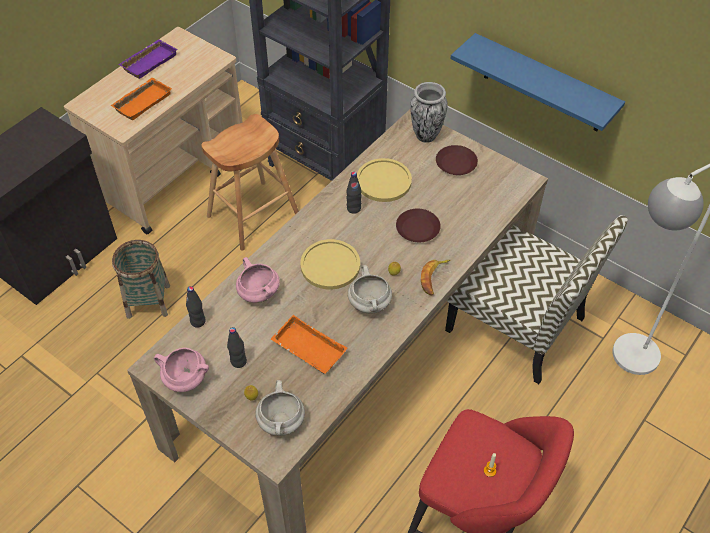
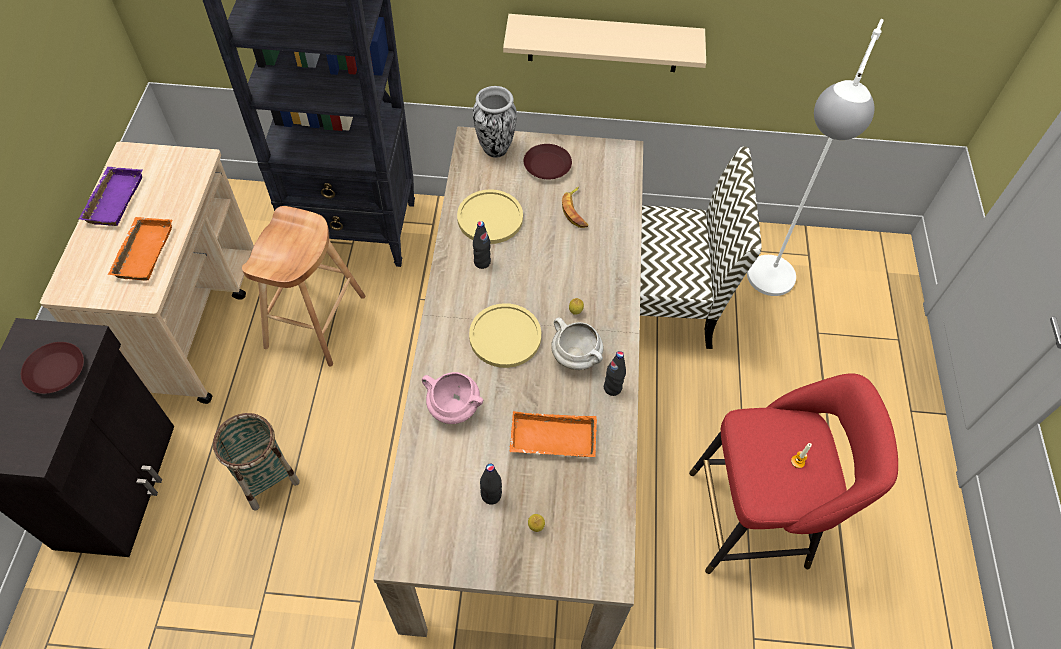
camera: 35 degrees left, 5 degrees up
(185, 379) = (448, 550): pink cooking pot -> none
(198, 321) = (411, 476): black bottle -> black bottle (612, 388)
(282, 422) = (587, 535): white cooking pot -> none
(417, 229) = (562, 253): brown plate -> brown plate (55, 371)
(434, 278) = (617, 296): banana -> banana (576, 210)
(543, 84) = (603, 43): blue shelf -> beige shelf

